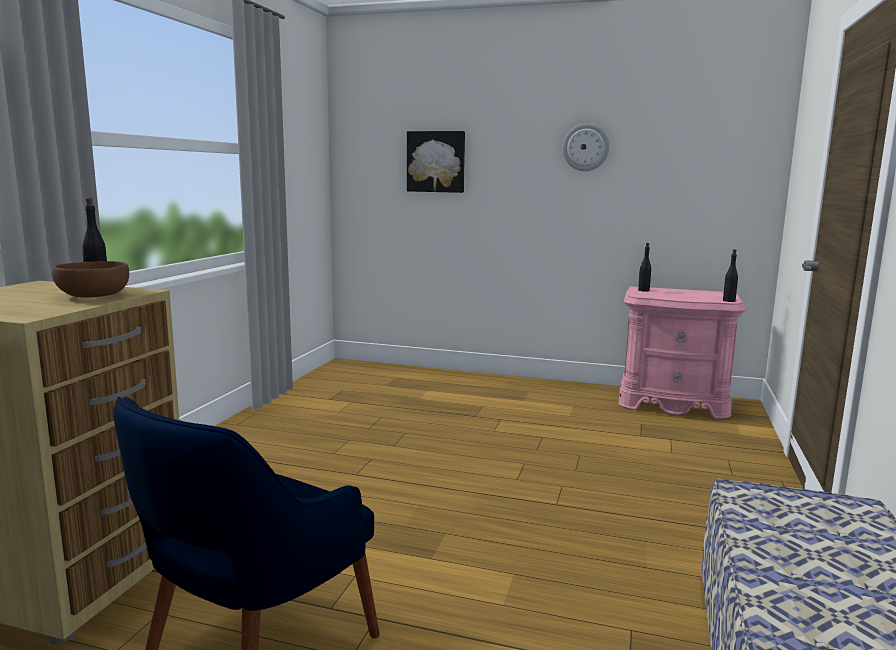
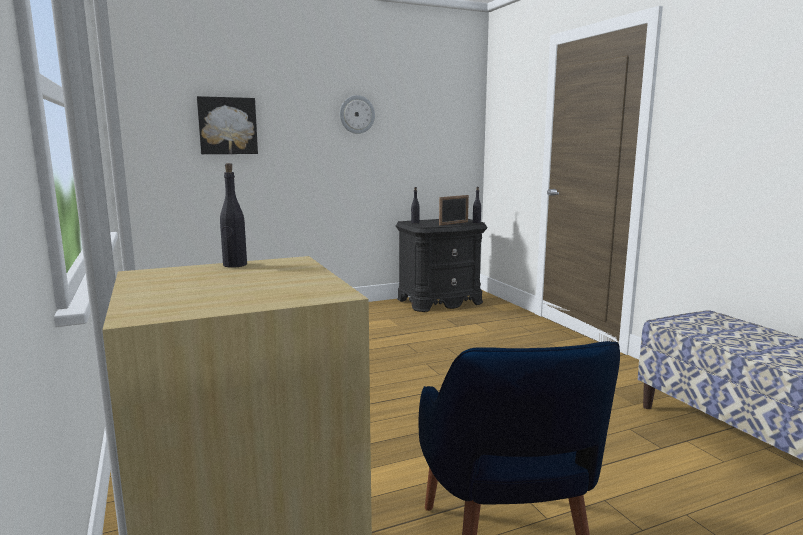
camera: 40 degrees left, 0 degrees up
(94, 296) = (281, 270): brown bowl -> none
(674, 404) = (442, 302): pink nightstand -> black nightstand
(692, 298) = (454, 223): none -> picture frame

